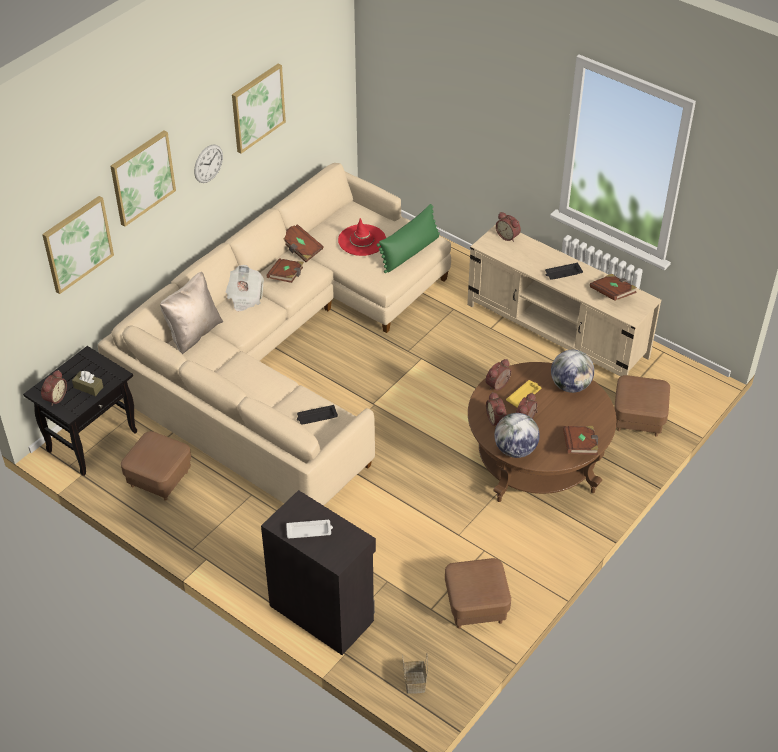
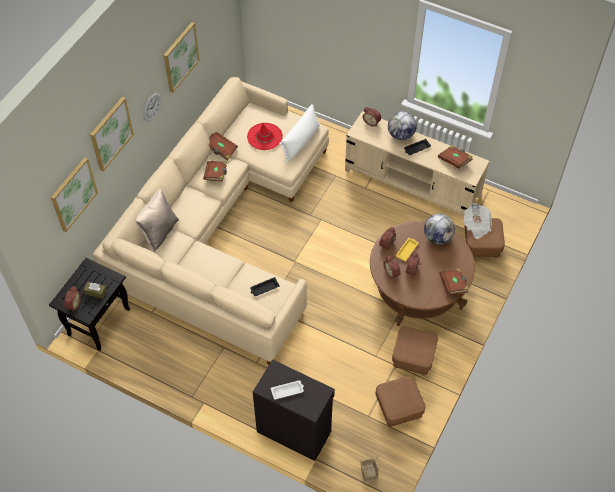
camera: 10 degrees left, 10 degrees up
(159, 479) = (155, 345): brown ottoman -> brown ottoman (413, 358)
(244, 297) = (189, 196): newspaper -> newspaper (476, 226)
(410, 252) = (301, 141): green pillow -> white pillow
(515, 450) = (409, 294): globe -> globe (400, 135)

